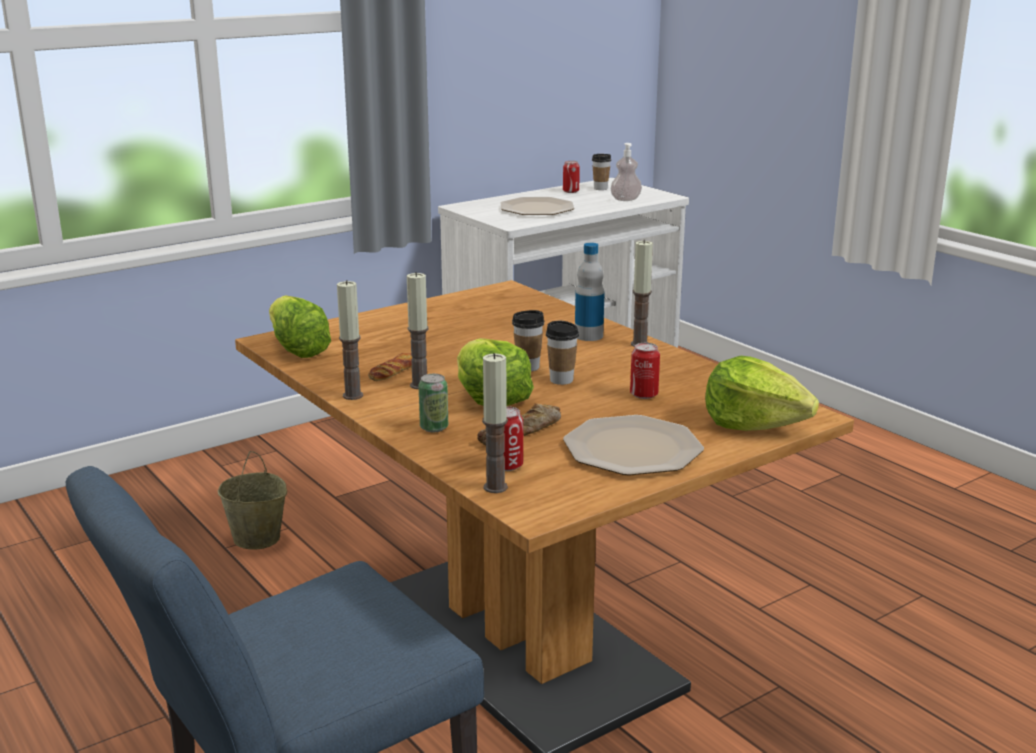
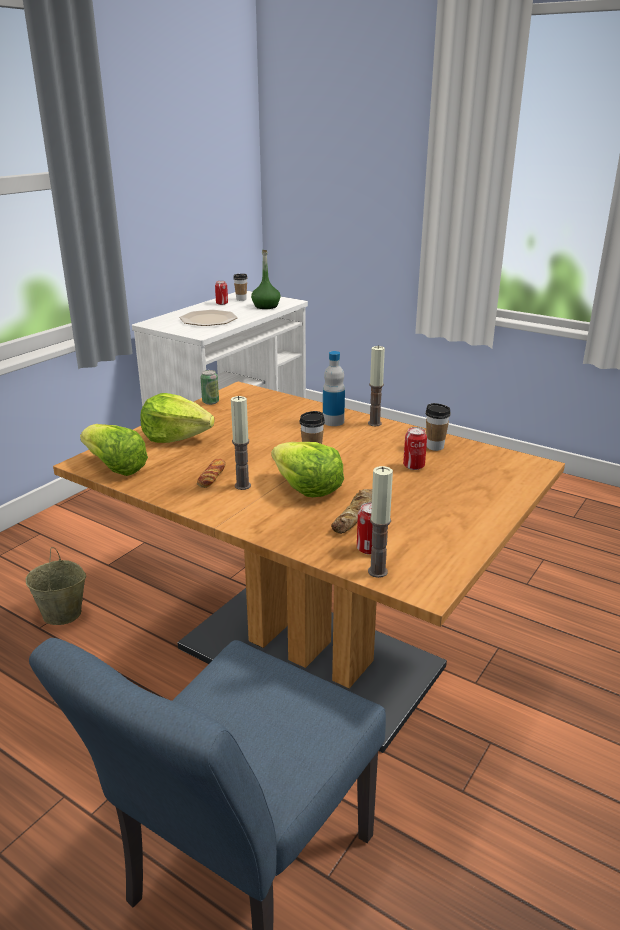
camera: 20 degrees left, 5 degrees up
(353, 395) = (196, 505): candle -> none
(434, 428) = (285, 524): can -> can (210, 402)
(561, 380) = (345, 463): cup -> cup (435, 447)
(625, 199) = (266, 306): soap dispenser -> green bottle
(631, 449) = (445, 515): plate -> none
(754, 424) = (507, 478): lettuce -> lettuce (176, 437)

